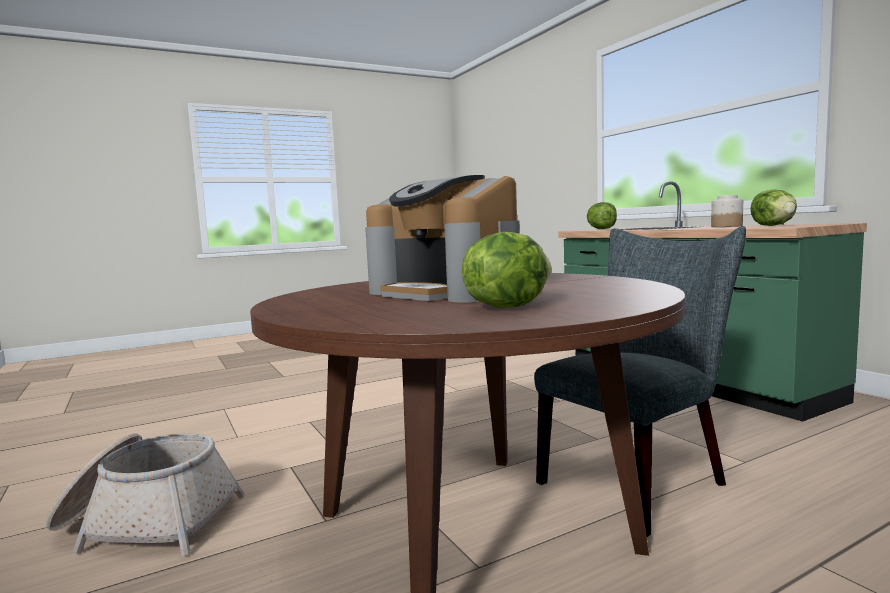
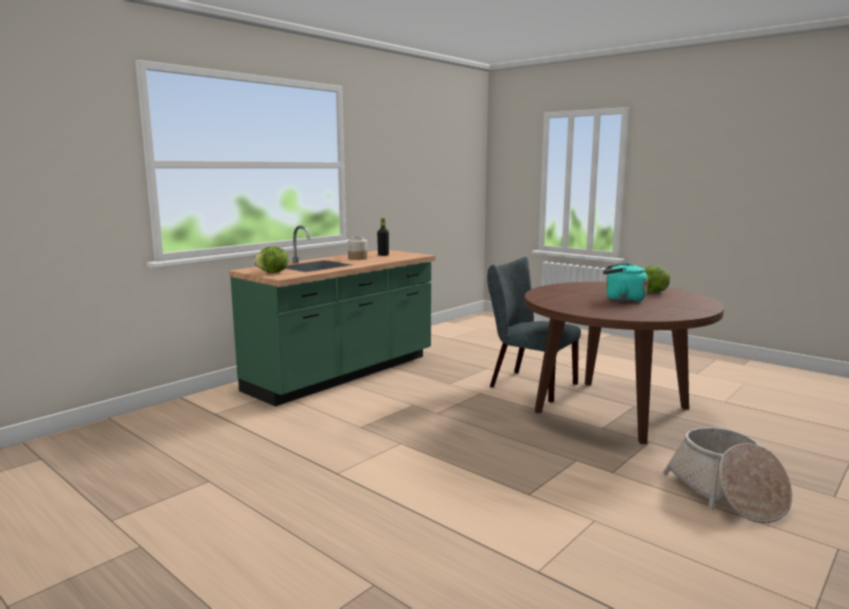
camera: 110 degrees left, 5 degrees up
(447, 292) = (622, 300): coffee machine -> turquoise kettle
(774, 225) = (383, 255): lettuce -> black bottle

